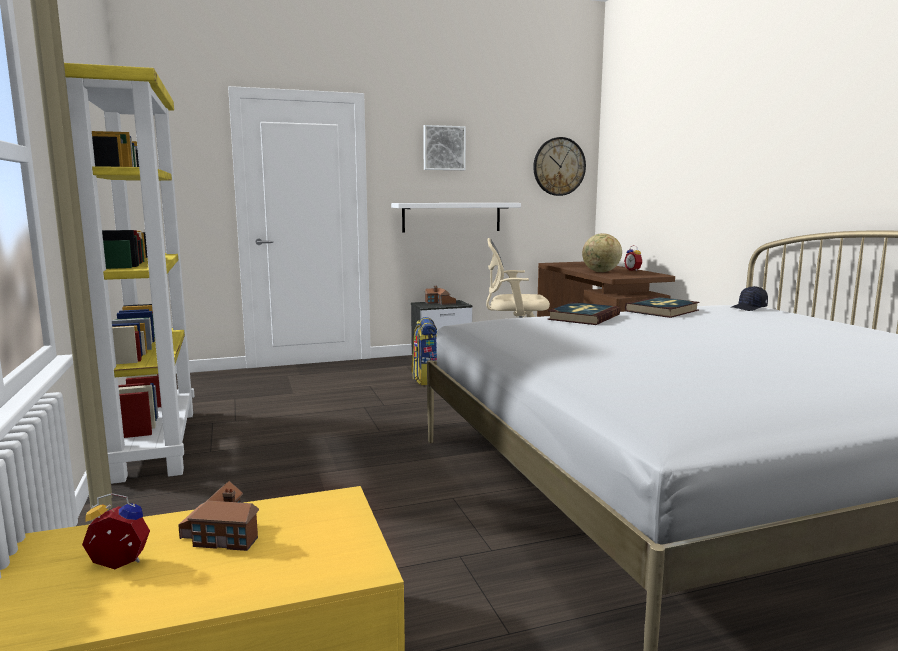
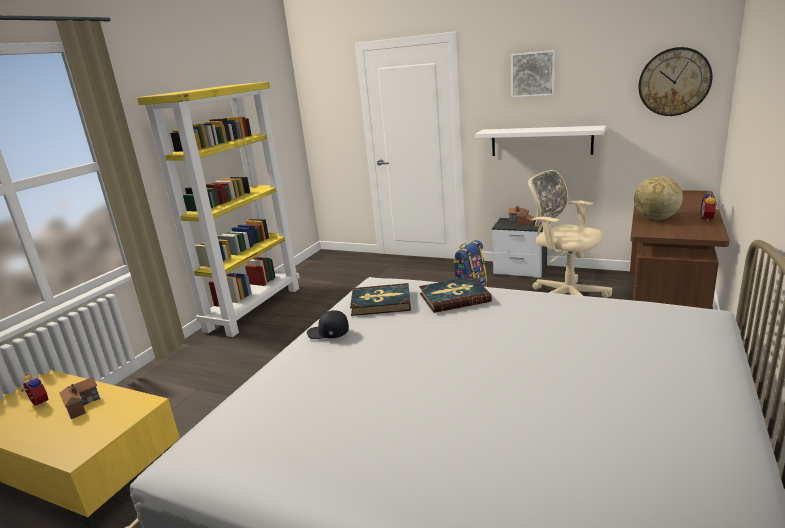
camera: 45 degrees right, 10 degrees up
(662, 311) = (553, 304): book -> book (381, 302)
(749, 308) = (667, 323): black cap -> black cap (328, 333)

